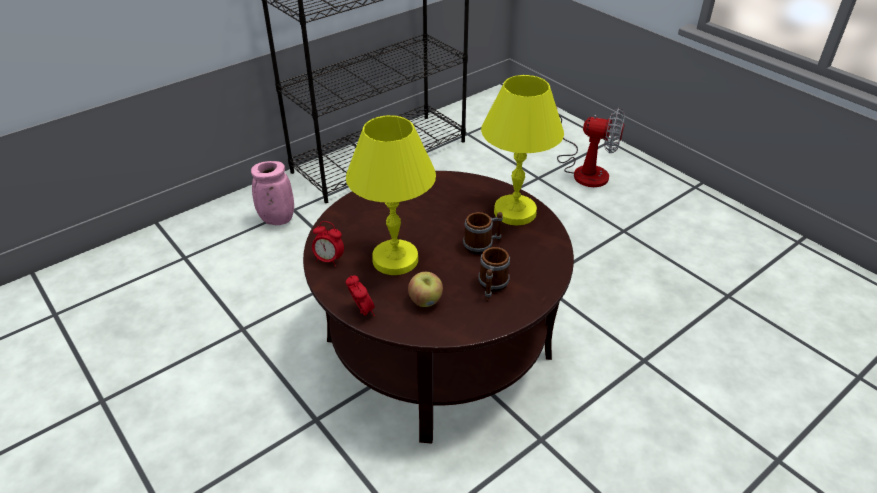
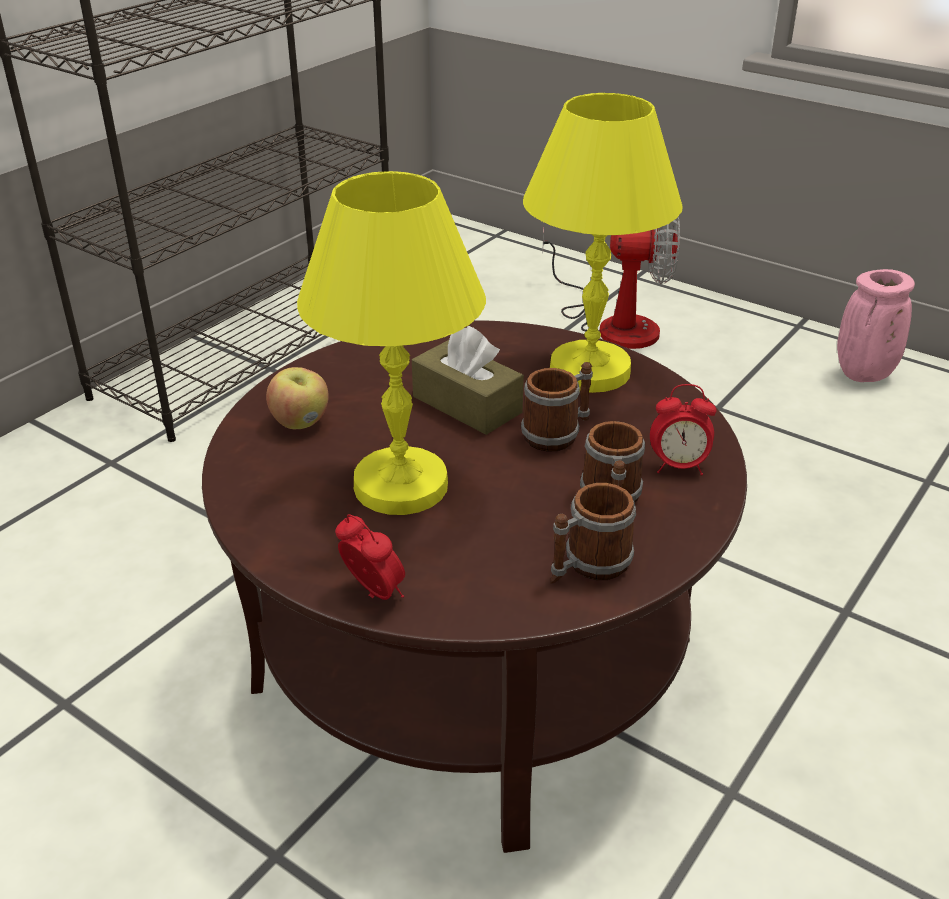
camera: 15 degrees left, 5 degrees down
(276, 220) = (81, 486): pink vase -> pink vase (863, 375)
(329, 260) = (264, 508): alarm clock -> alarm clock (678, 466)
(426, 301) = (495, 551): apple -> apple (301, 422)
(444, 221) = (467, 404): none -> brown tissue box
(465, 317) = (588, 566): none -> mug

